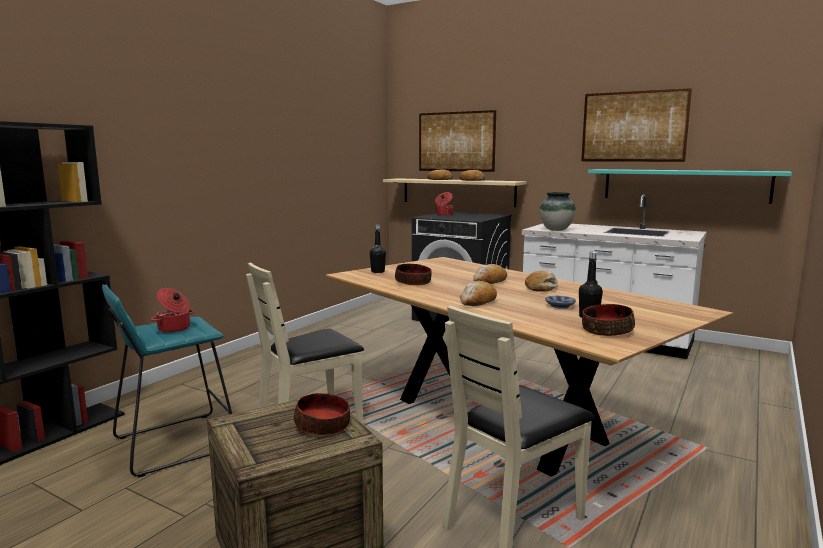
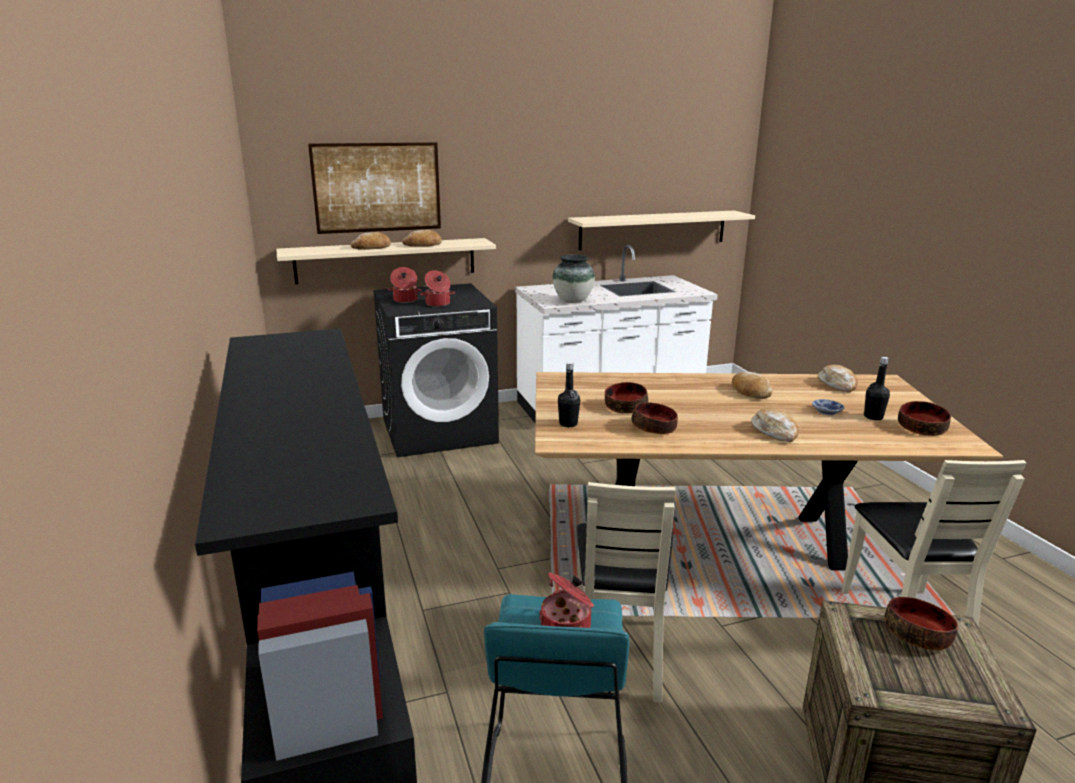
camera: 50 degrees left, 10 degrees up
(432, 274) = (625, 407): none -> bowl
(454, 217) = (438, 304): none -> cooking pot
(489, 281) = (695, 398): bread -> bread (837, 385)
(633, 126) = (605, 167): picture -> none
(684, 185) = (653, 229): turquoise shelf -> beige shelf

